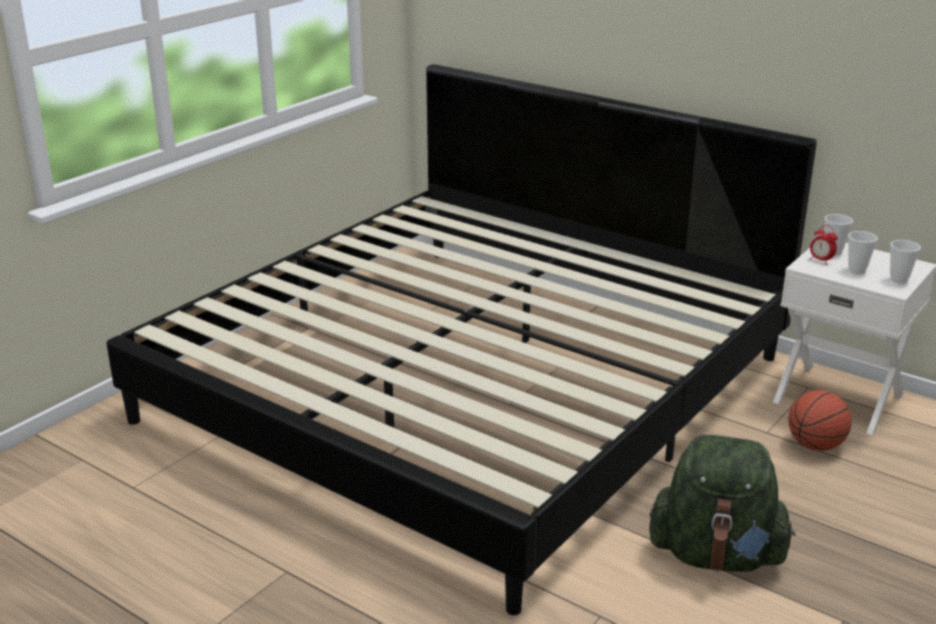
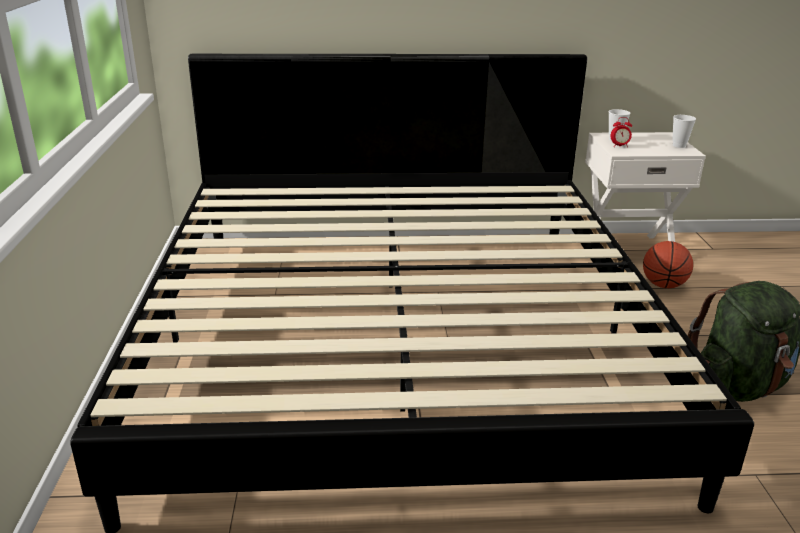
camera: 40 degrees left, 0 degrees up
(857, 270) = (649, 146): cup -> none

